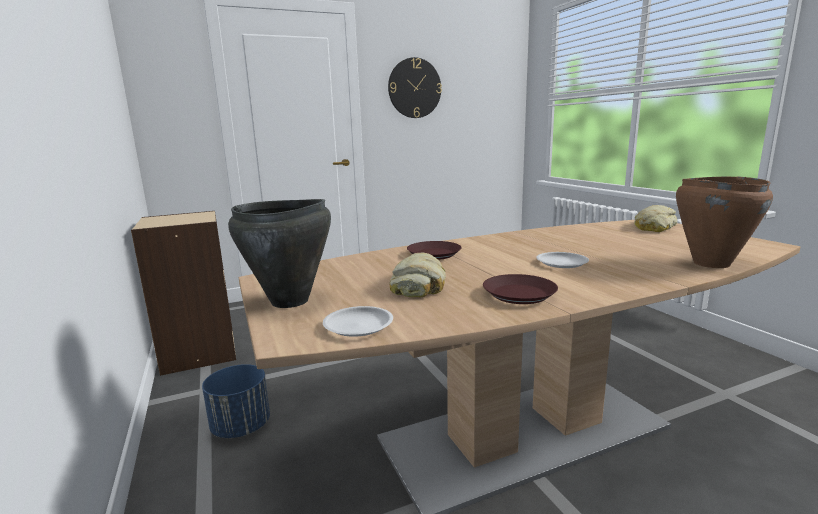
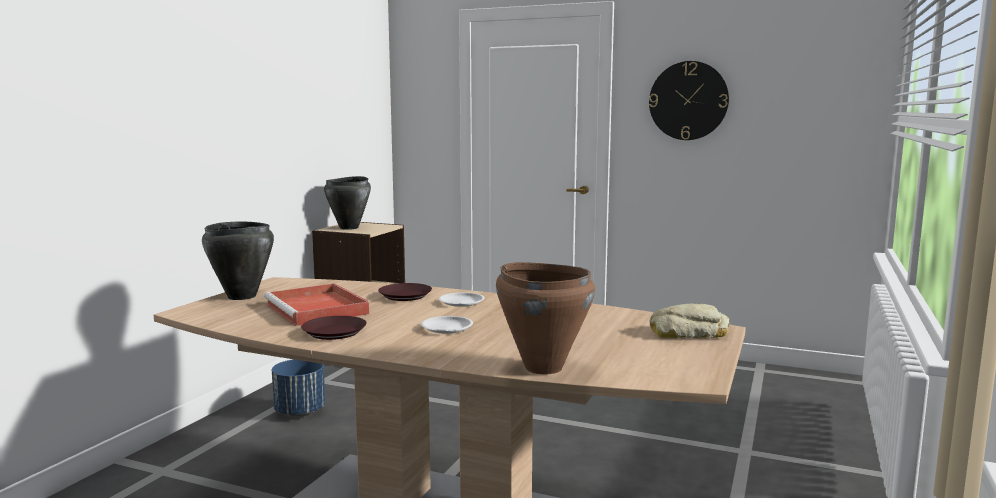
camera: 45 degrees right, 5 degrees down
(168, 221) = (349, 228): none -> black cooking pot
(359, 326) = (220, 317): white plate -> white plate (461, 302)
(419, 284) = (318, 309): bread -> red tray

